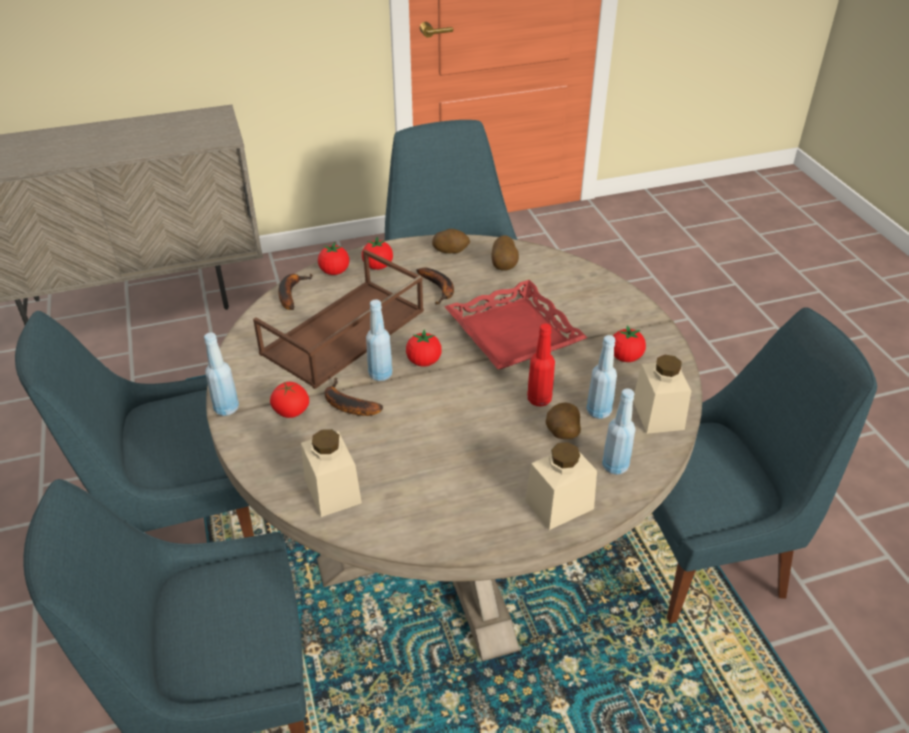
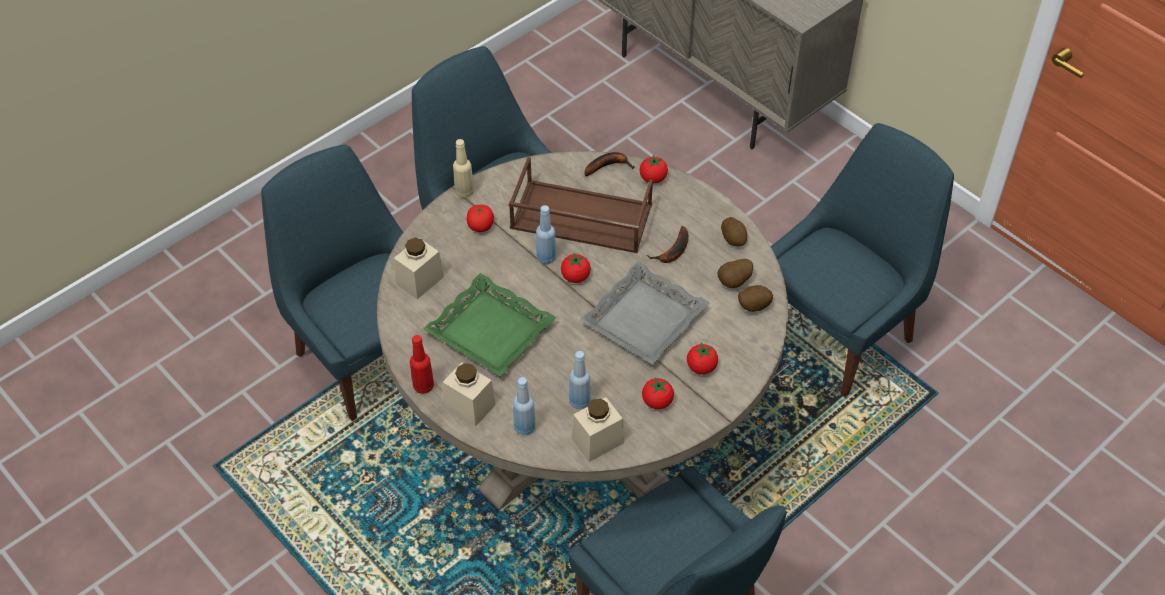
camera: 65 degrees right, 10 degrees up
(226, 408) = (464, 192): blue bottle -> beige bottle
(346, 405) = (503, 252): banana -> none
(378, 266) = (678, 201): tomato -> tomato (701, 367)
(456, 452) = (489, 331): none -> green tray
(512, 333) = (643, 319): red tray -> grey tray
(539, 399) = (572, 361): red bottle -> red bottle (423, 386)
(561, 435) = (540, 386): potato -> potato (753, 306)

